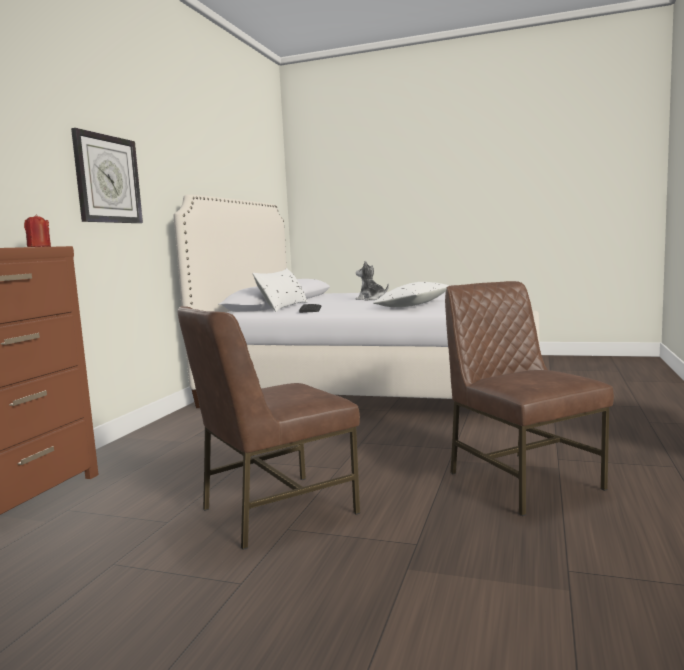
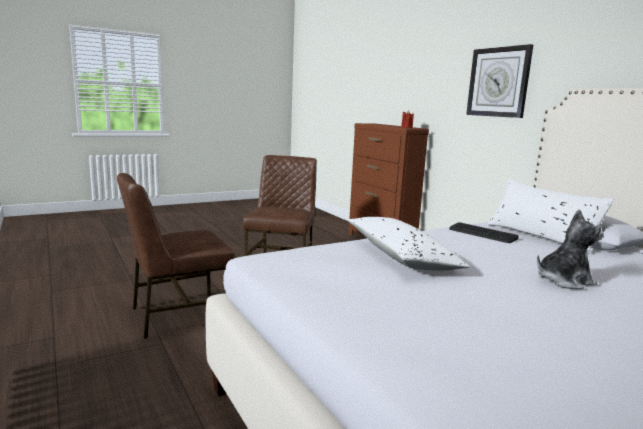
camera: 130 degrees right, 5 degrees up
(521, 480) = (178, 315): brown chair -> brown chair turned 135 degrees clockwise

